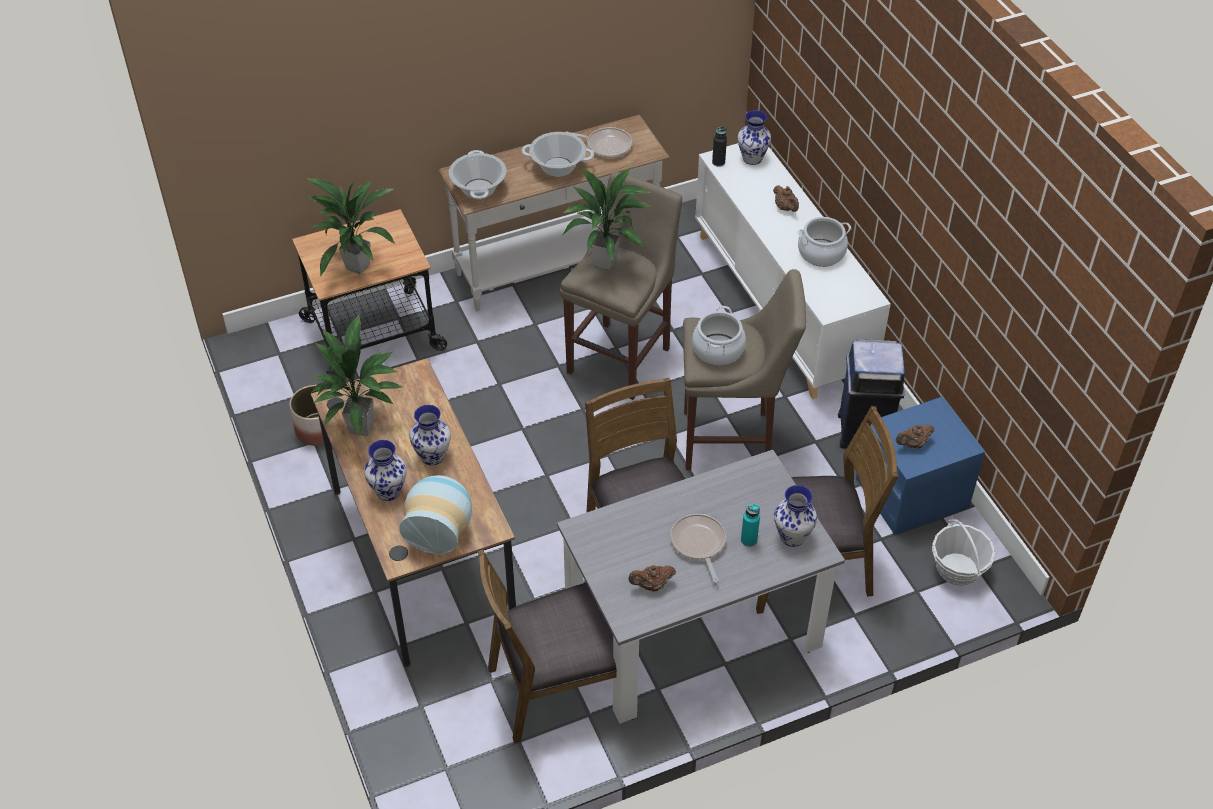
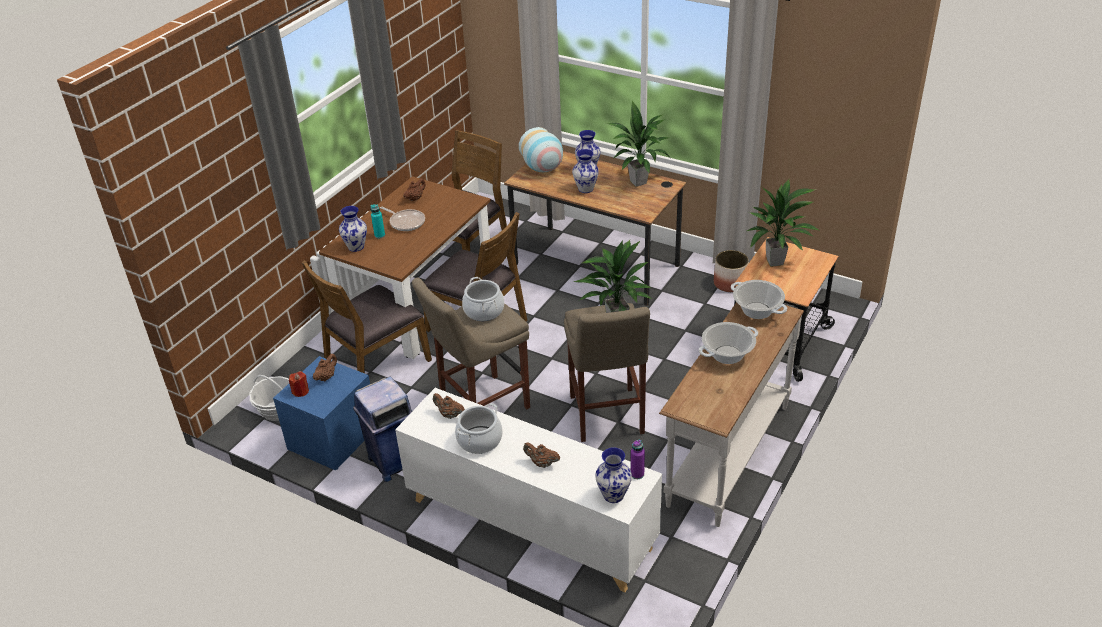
camera: 145 degrees right, 10 degrees down
(606, 145) = (716, 391): frying pan -> none
(692, 631) = (419, 305): grey dining table -> brown dining table
(718, 162) = (637, 474): black bottle -> purple bottle
(830, 290) = (449, 414): none -> brown teapot
(950, 442) = (300, 391): none -> red candle

